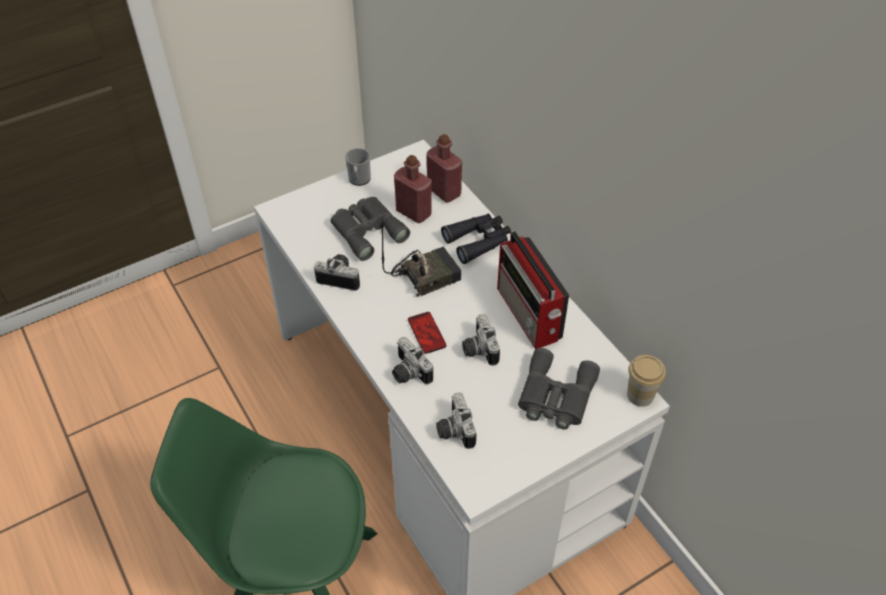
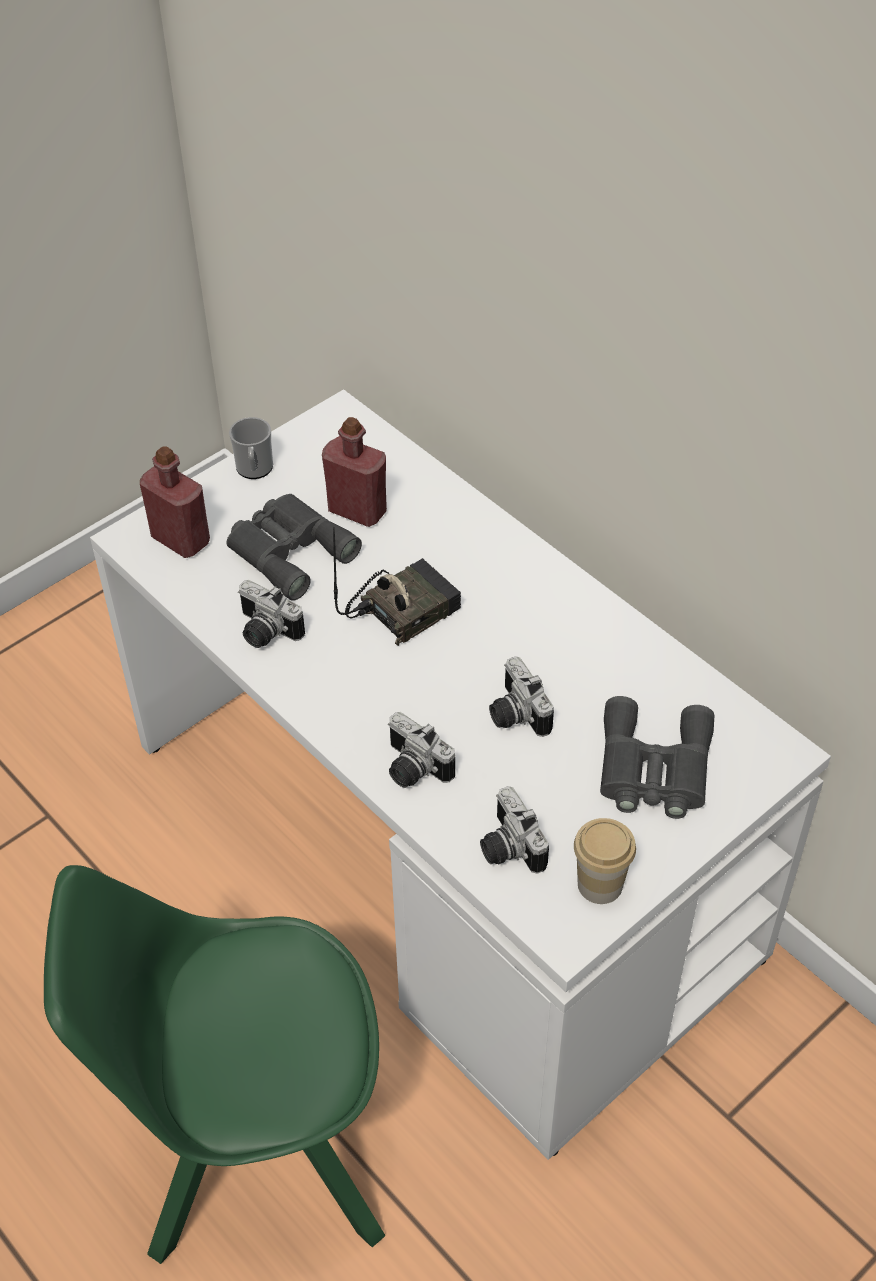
camera: 10 degrees left, 0 degrees up
(340, 277) = (264, 632): camera -> camera turned 150 degrees counterclockwise
(426, 333) = (426, 701): phone -> none
(444, 192) = (398, 470): red bottle -> red bottle (181, 540)
(478, 241) = (473, 542): black binoculars -> none
(529, 315) = (582, 648): radio -> none
(640, 395) = (782, 747): cup -> cup (600, 884)

